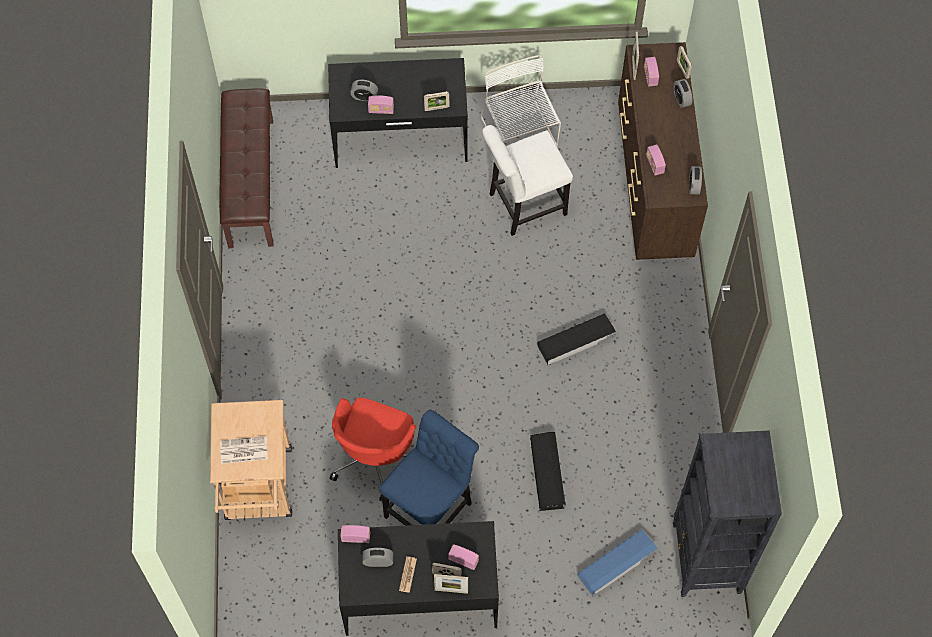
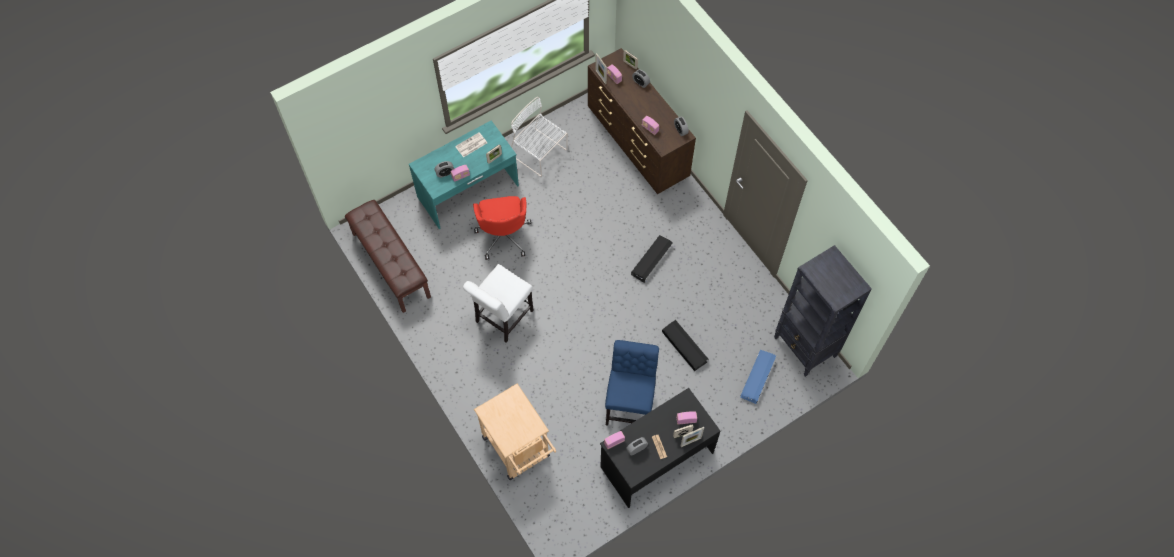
camera: 30 degrees left, 0 degrees up
(243, 450) = (513, 427): newspaper -> newspaper (471, 145)
(375, 457) = (577, 392): red office chair -> red office chair (503, 235)
(400, 139) = (468, 192): black desk -> turquoise desk
(523, 205) = (569, 195): white chair -> white chair (502, 318)

